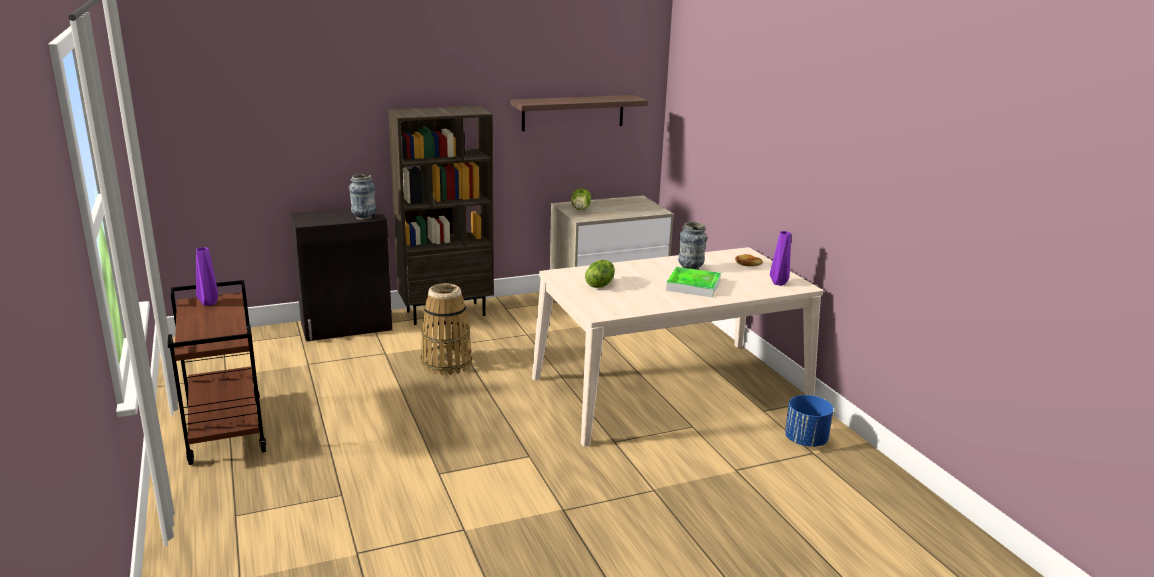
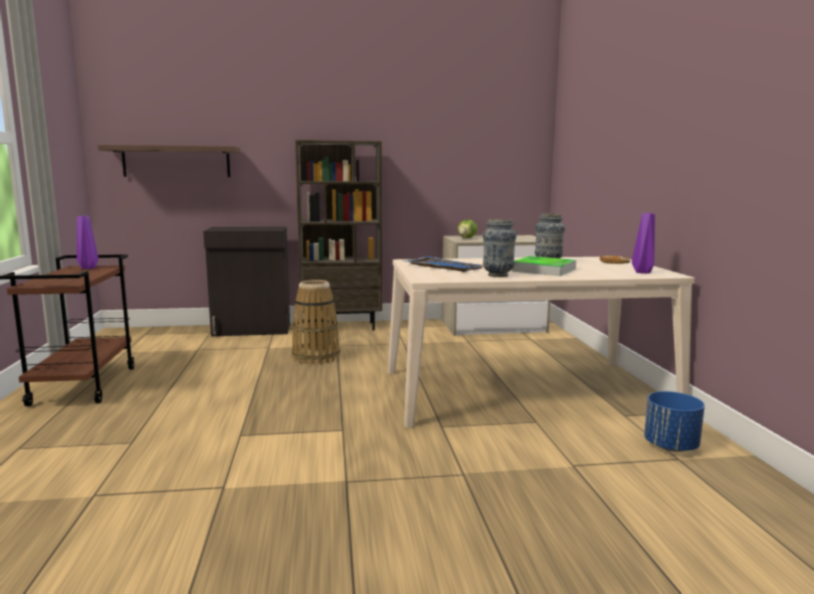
camera: 15 degrees right, 10 degrees down
(364, 218) = (265, 229): vase -> vase (498, 275)
(573, 112) = (464, 154): shelf -> shelf (176, 162)
(600, 284) = (444, 266): lettuce -> blue tray

